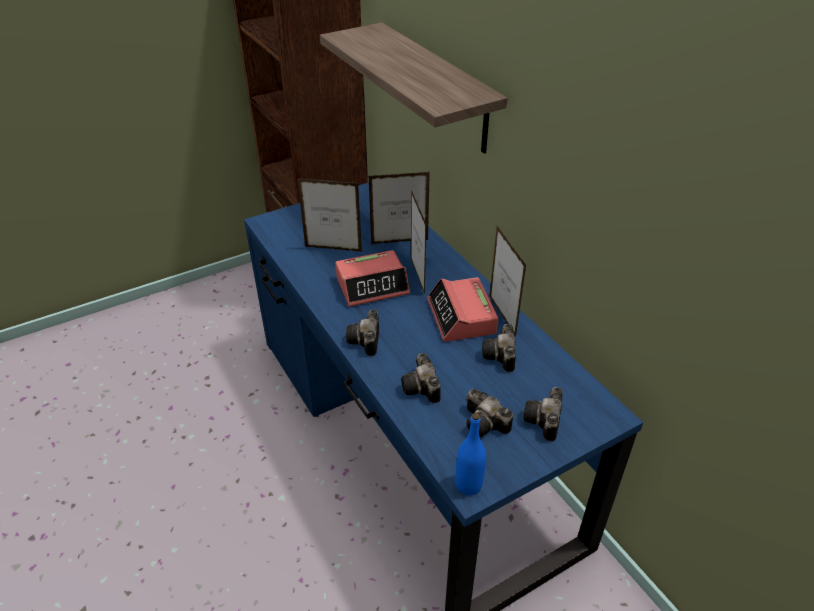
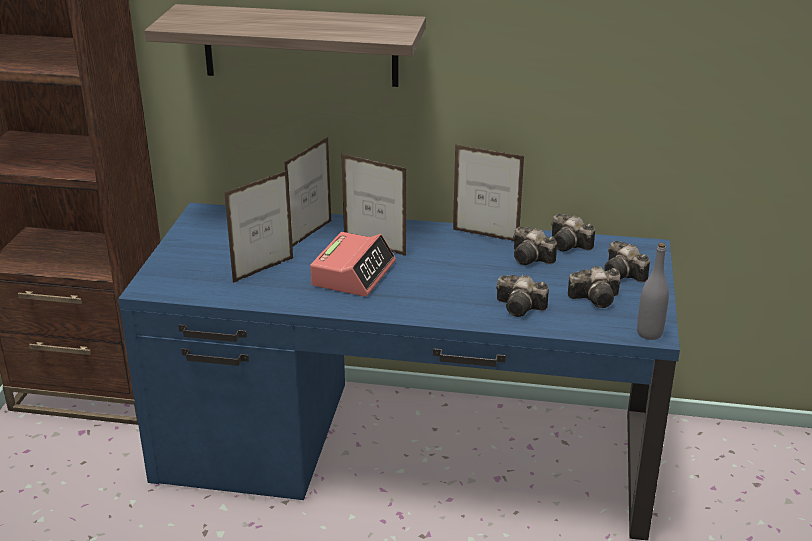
camera: 50 degrees left, 10 degrees down
(366, 342) = (426, 309): camera -> camera (570, 245)
(461, 317) = (460, 253): alarm clock -> none
(468, 485) = (649, 333): blue bottle -> grey bottle

